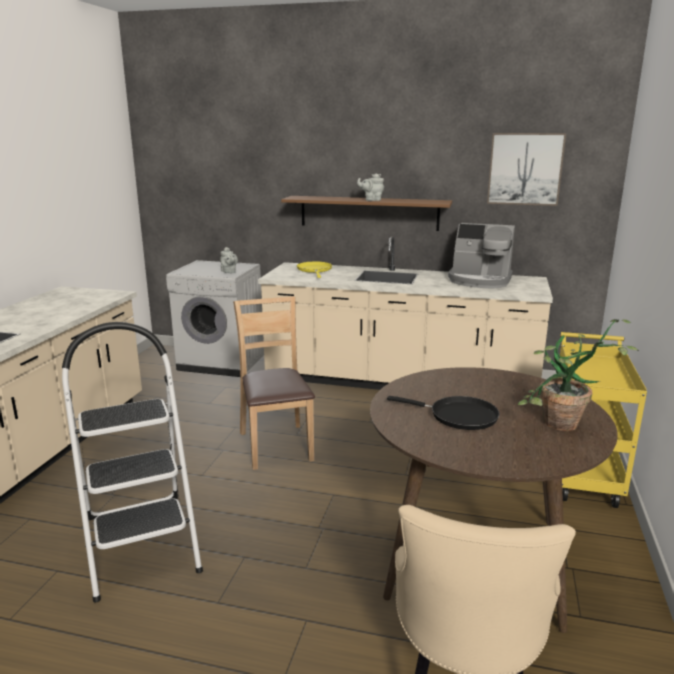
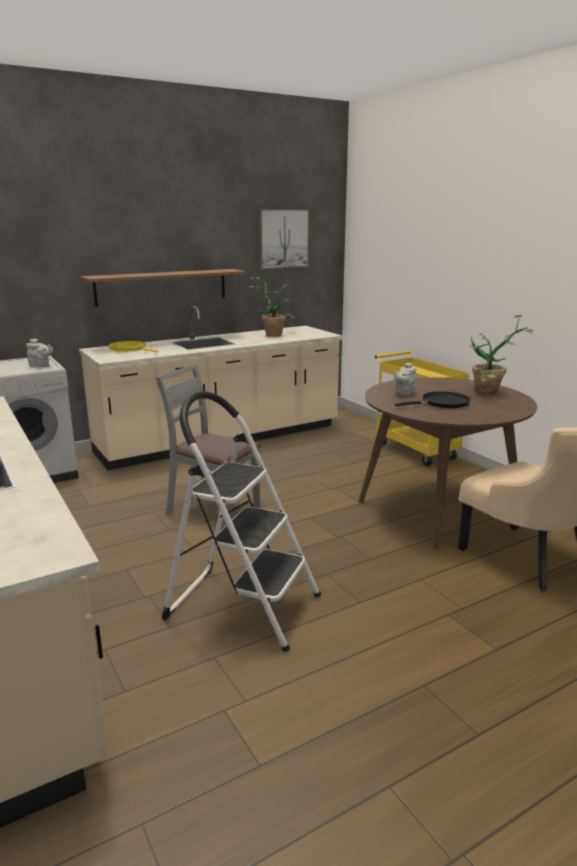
camera: 45 degrees left, 0 degrees up
(276, 445) = (213, 509): brown chair -> grey chair
(371, 200) = (174, 273): grey teapot -> grey teapot (404, 393)
(480, 280) = (274, 334): coffee machine -> potted plant

